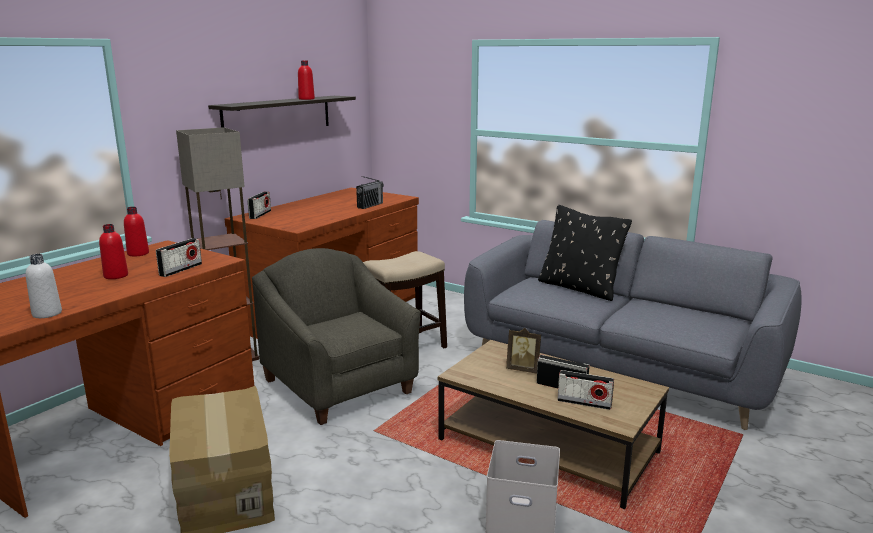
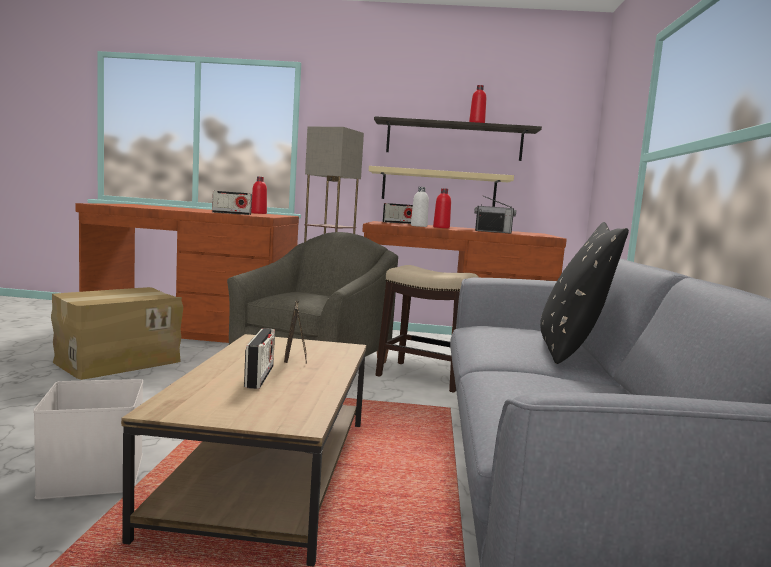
camera: 60 degrees right, 10 degrees down
(47, 314) = (125, 206): white bottle -> white bottle (419, 226)
(116, 276) = (206, 210): red bottle -> red bottle (441, 227)
(272, 166) = (439, 187): none -> beige shelf
(584, 403) = (219, 388): radio -> none

